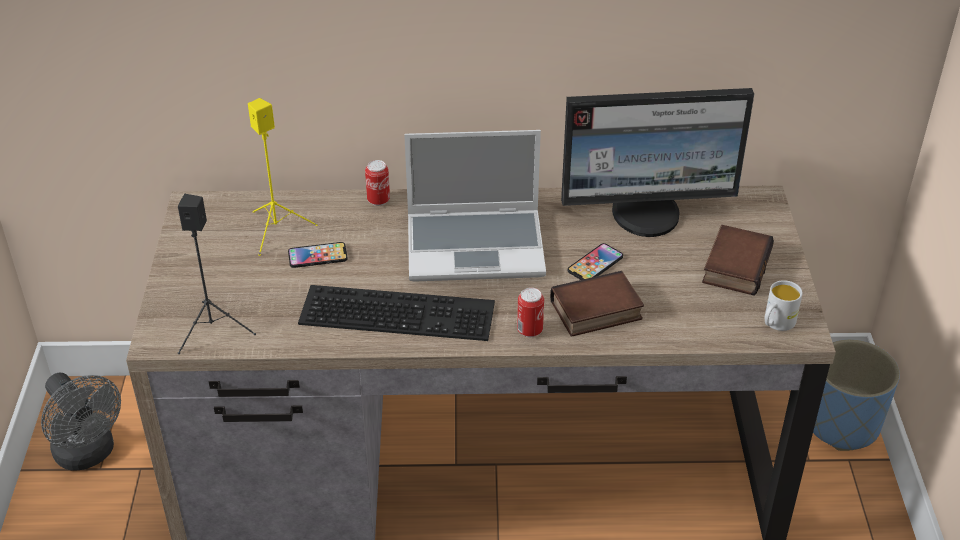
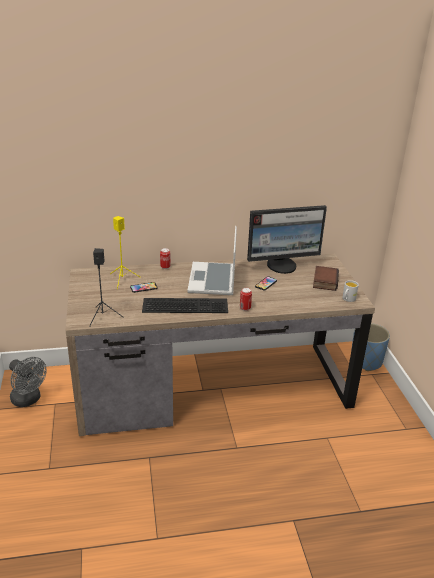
camera: 10 degrees left, 10 degrees down
(477, 246) = (213, 280): laptop -> laptop turned 105 degrees clockwise
(595, 312) = (271, 300): book -> none

